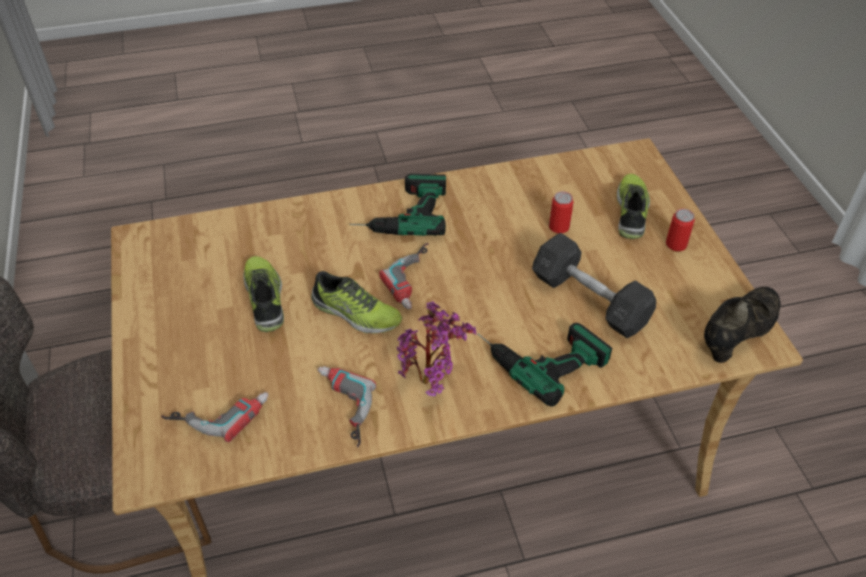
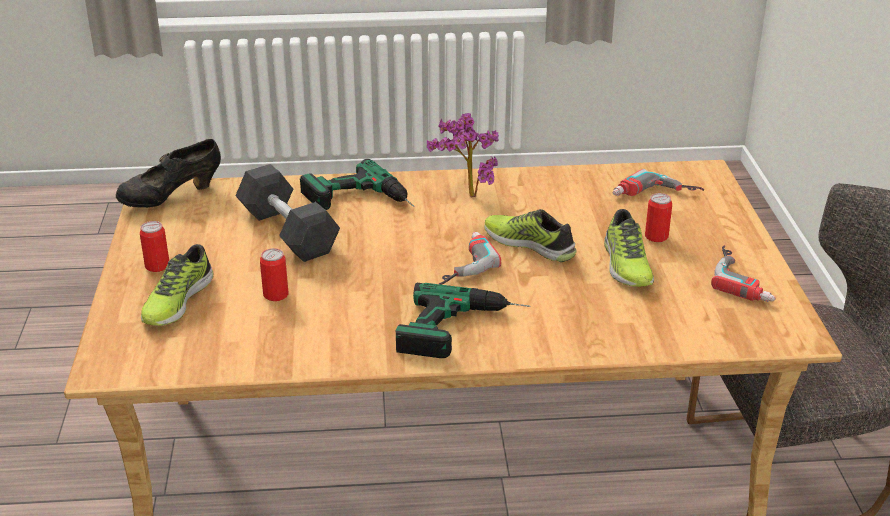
camera: 170 degrees left, 15 degrees down
(230, 341) = (656, 237): none -> can
(339, 408) = (550, 188): power drill -> power drill (746, 279)

